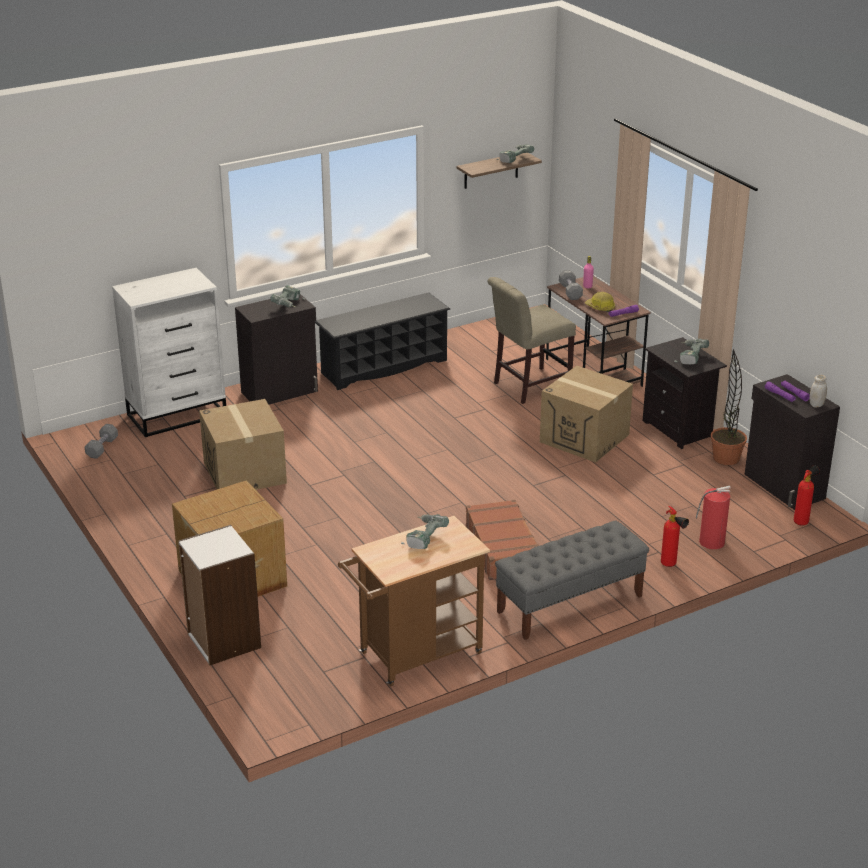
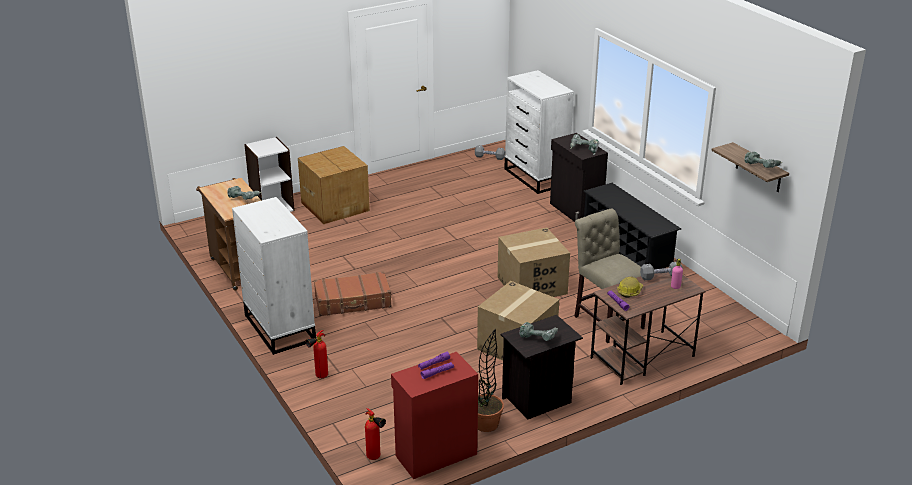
camera: 90 degrees right, 0 degrees up
(245, 473) = (459, 204): cardboard box -> cardboard box (532, 285)
(569, 604) = (279, 327): grey bench -> white dresser
(710, 542) = (349, 400): fire extinguisher -> none
(783, 487) = (435, 454): black cabinet -> red cabinet
(816, 405) = (414, 383): white jar -> none

